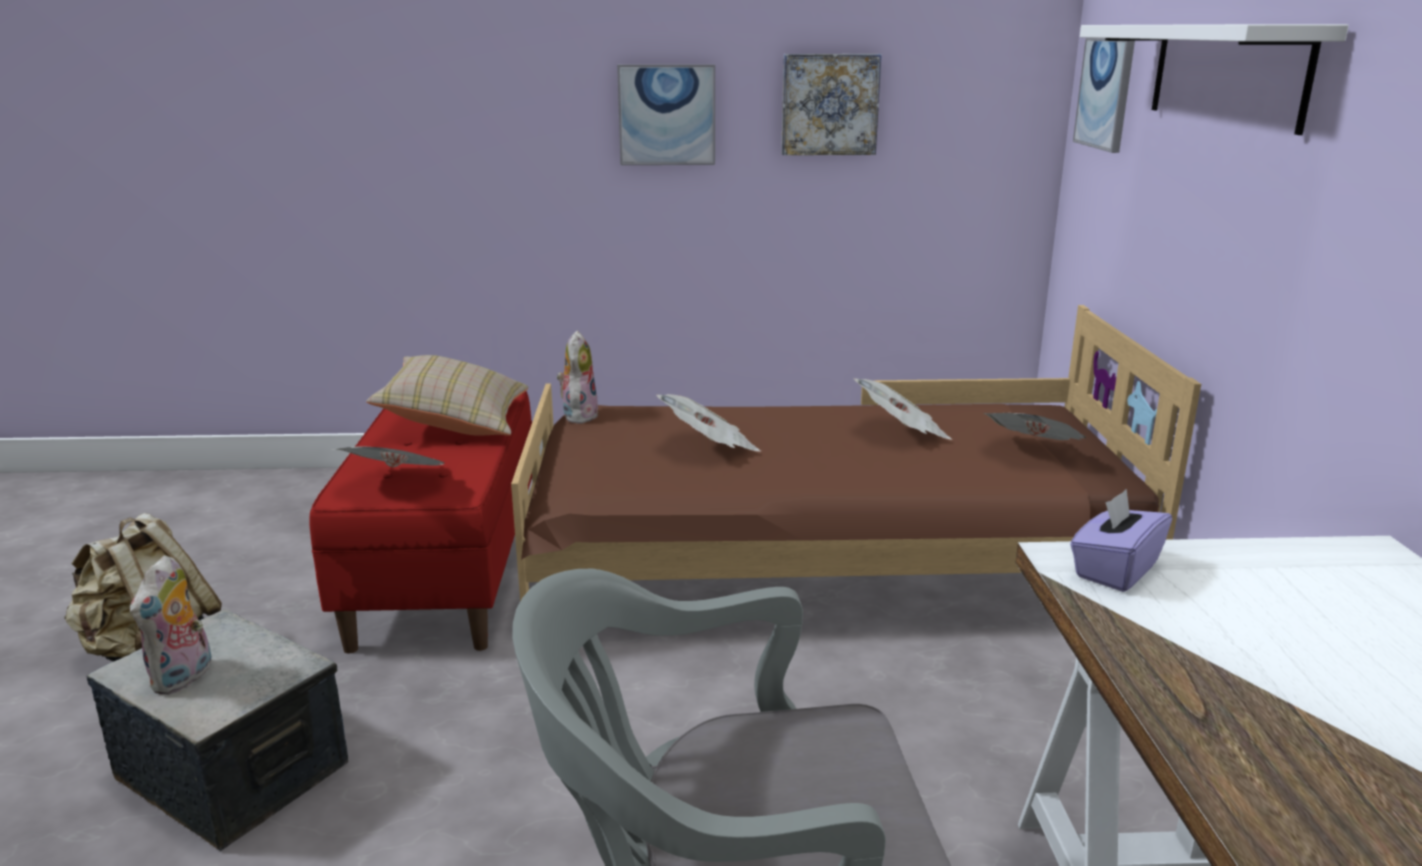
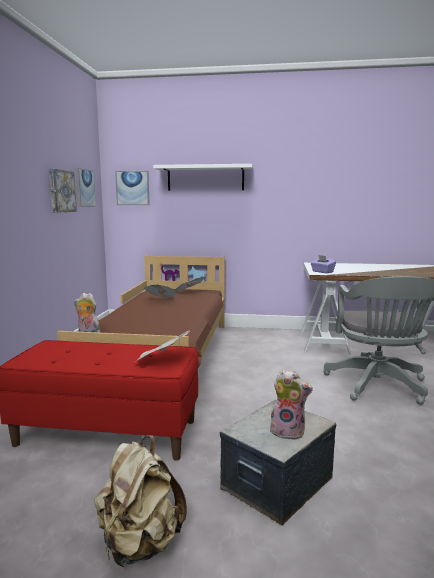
camera: 80 degrees left, 10 degrees down
(456, 422) = (81, 352): beige pillow -> none
(667, 115) = (20, 194): picture -> picture (85, 188)
(710, 448) = (153, 319): newspaper -> none

